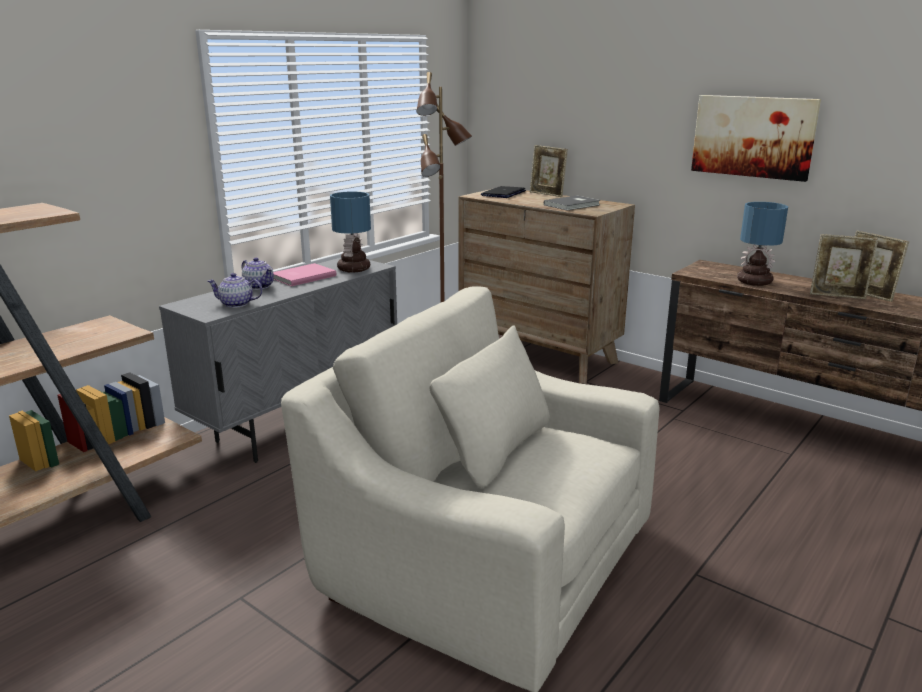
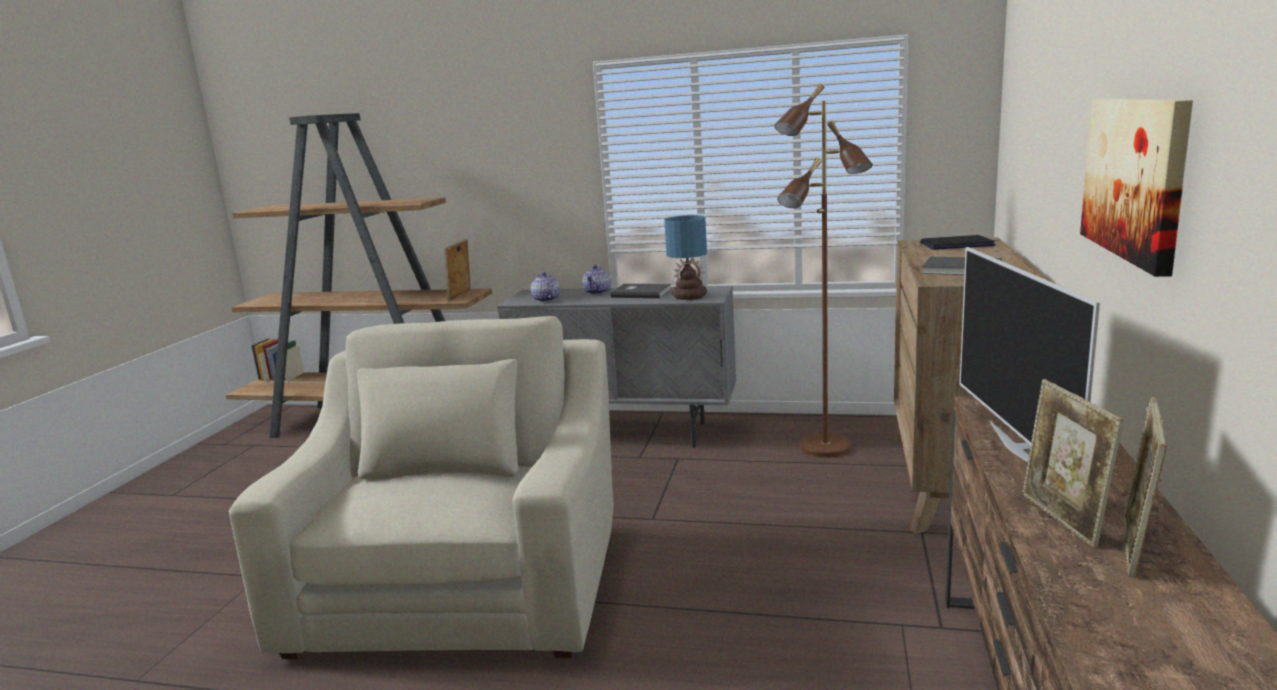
camera: 65 degrees right, 5 degrees down
(302, 277) = (641, 293): pink book -> grey book
(547, 194) = (1002, 253): picture frame -> picture frame (461, 296)
(755, 281) = (1021, 448): table lamp -> television

